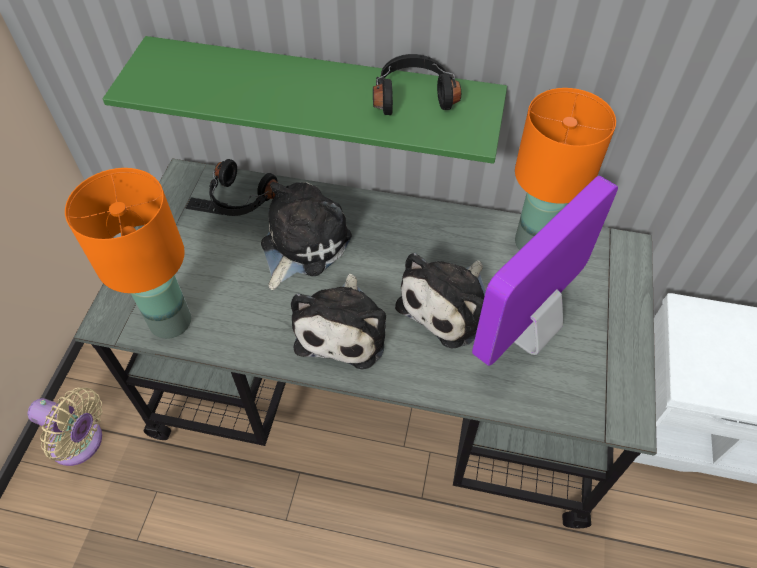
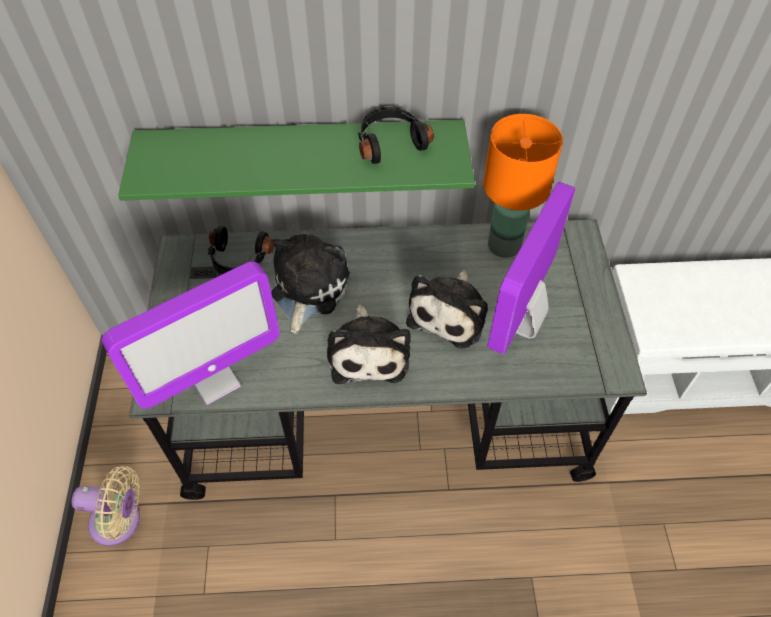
camera: 15 degrees left, 0 degrees up
(171, 320) = (214, 380): orange table lamp -> monitor

